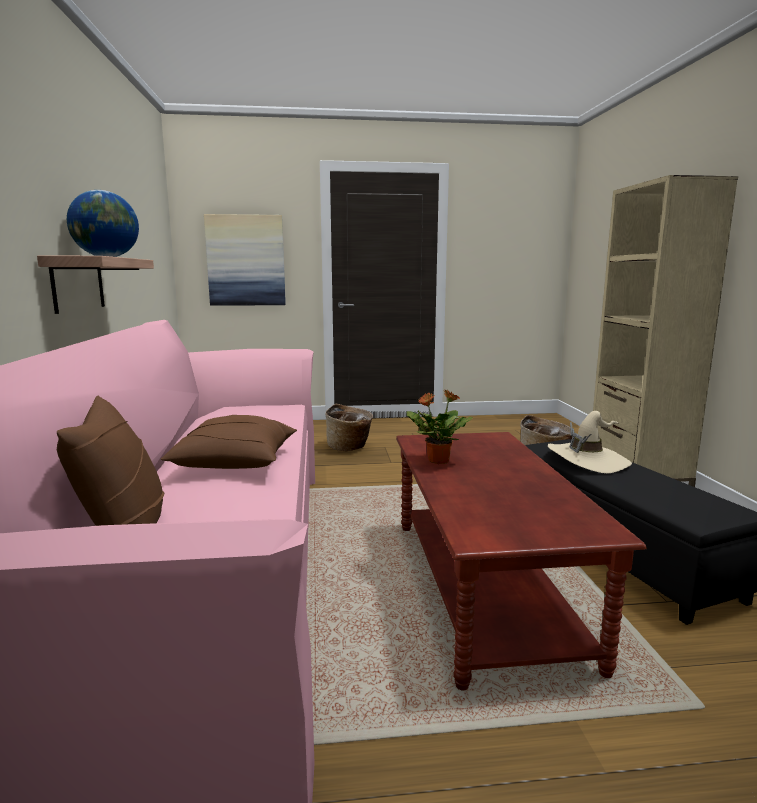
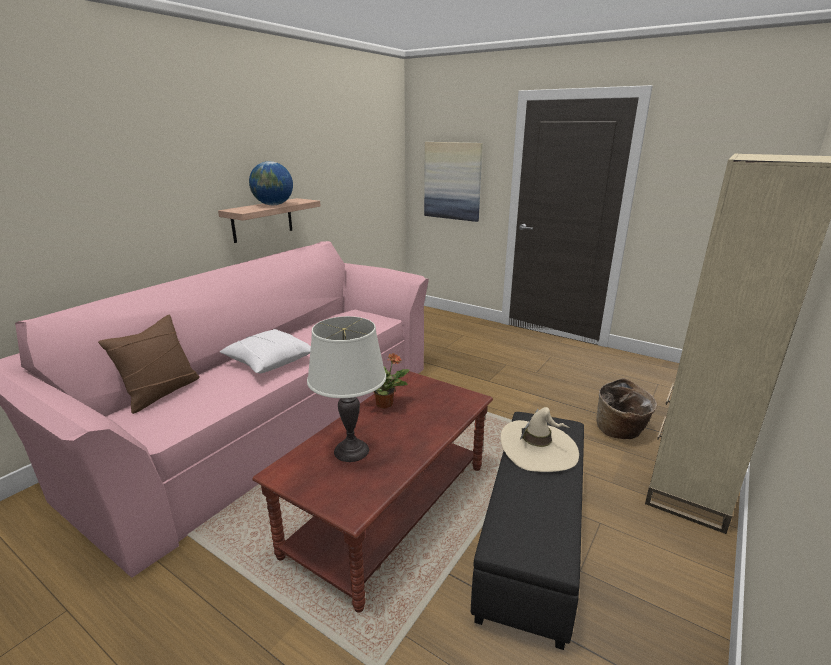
camera: 40 degrees right, 10 degrees up
(235, 462) = (269, 362): brown pillow -> white pillow
(349, 447) = (479, 356): basket -> none
(496, 498) = (351, 451): none -> white table lamp

